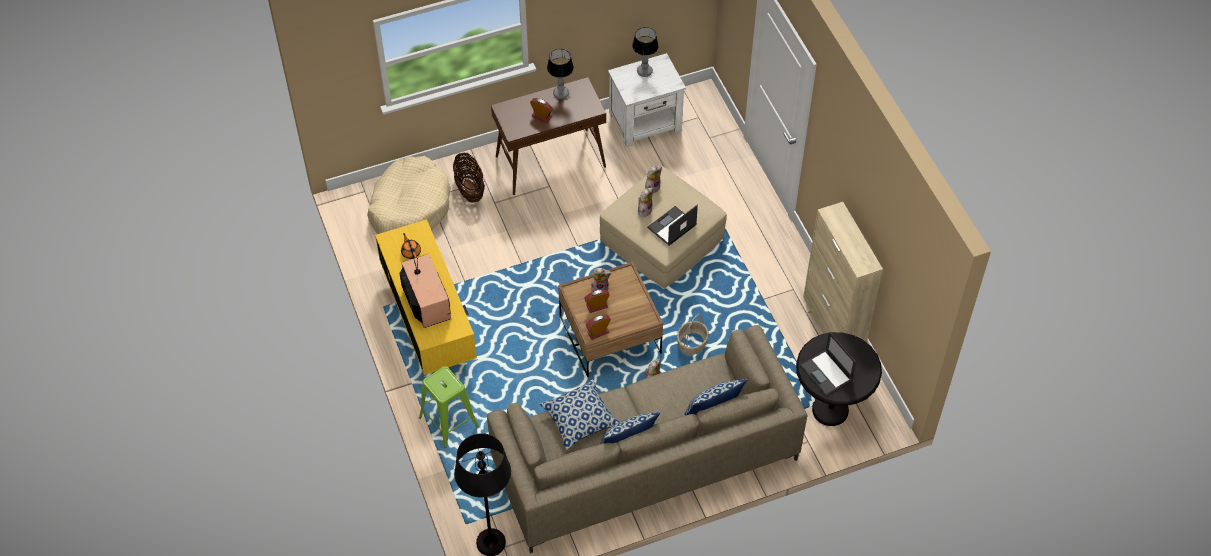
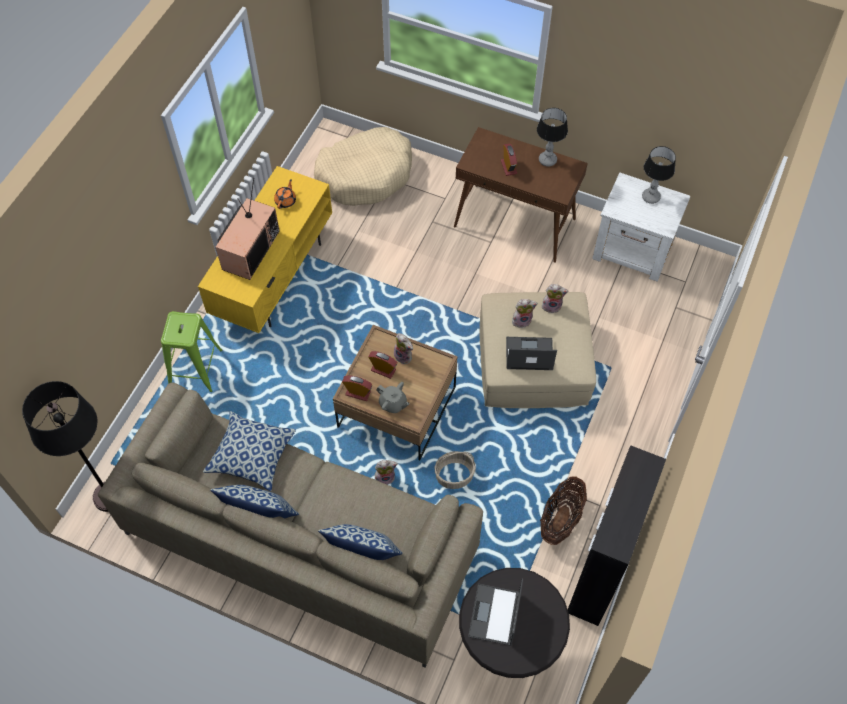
camera: 45 degrees right, 5 degrees up
(469, 189) = (426, 195): basket -> basket (560, 519)
(626, 320) = (393, 404): none -> grey teapot
(833, 326) = (599, 572): beige cabinet -> black cabinet

